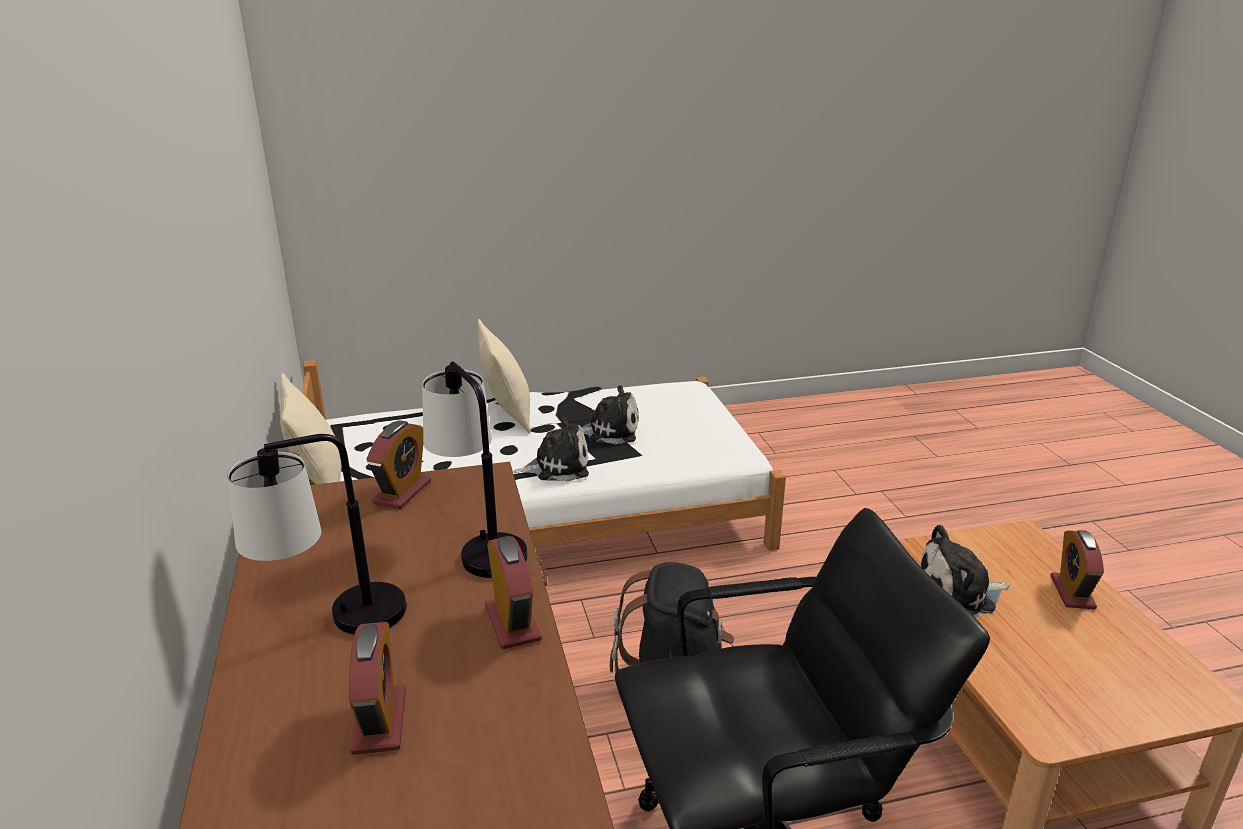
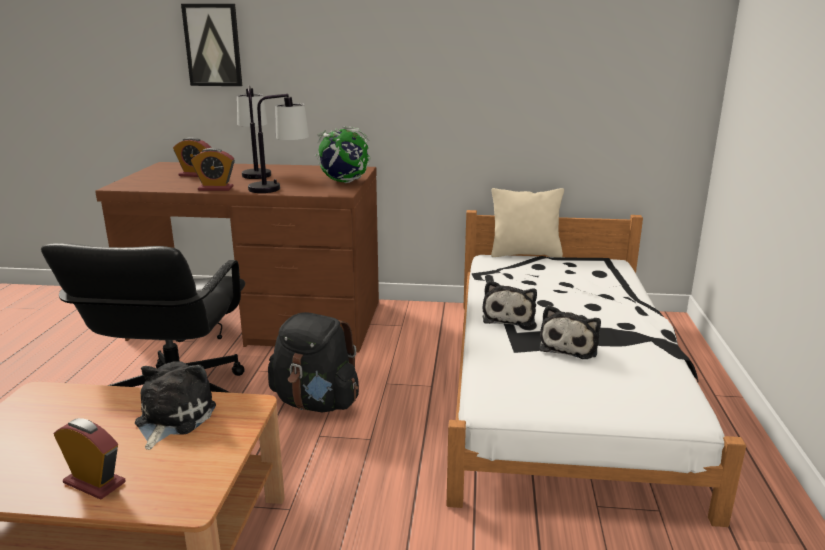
camera: 110 degrees right, 5 degrees down
(83, 426) = (213, 45): none -> picture
(402, 492) = (344, 181): alarm clock -> globe
(507, 414) = (614, 309): beige pillow -> none

